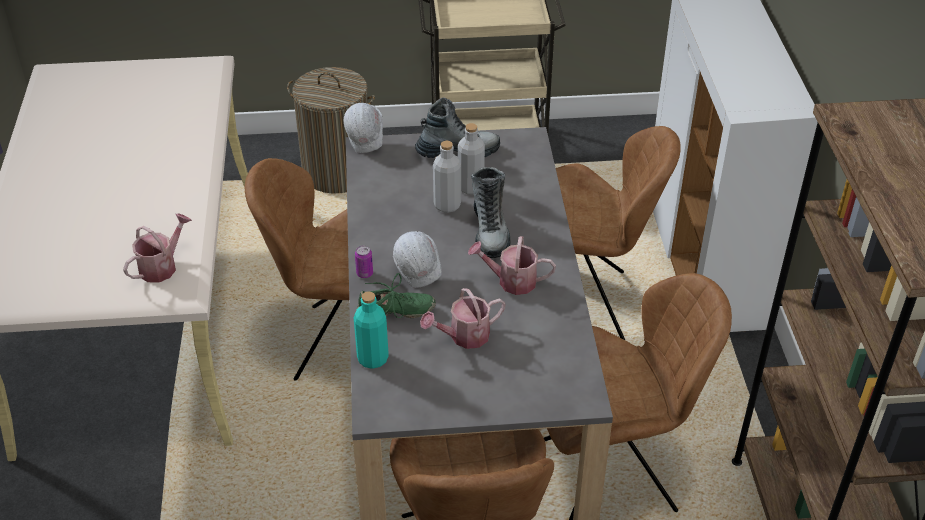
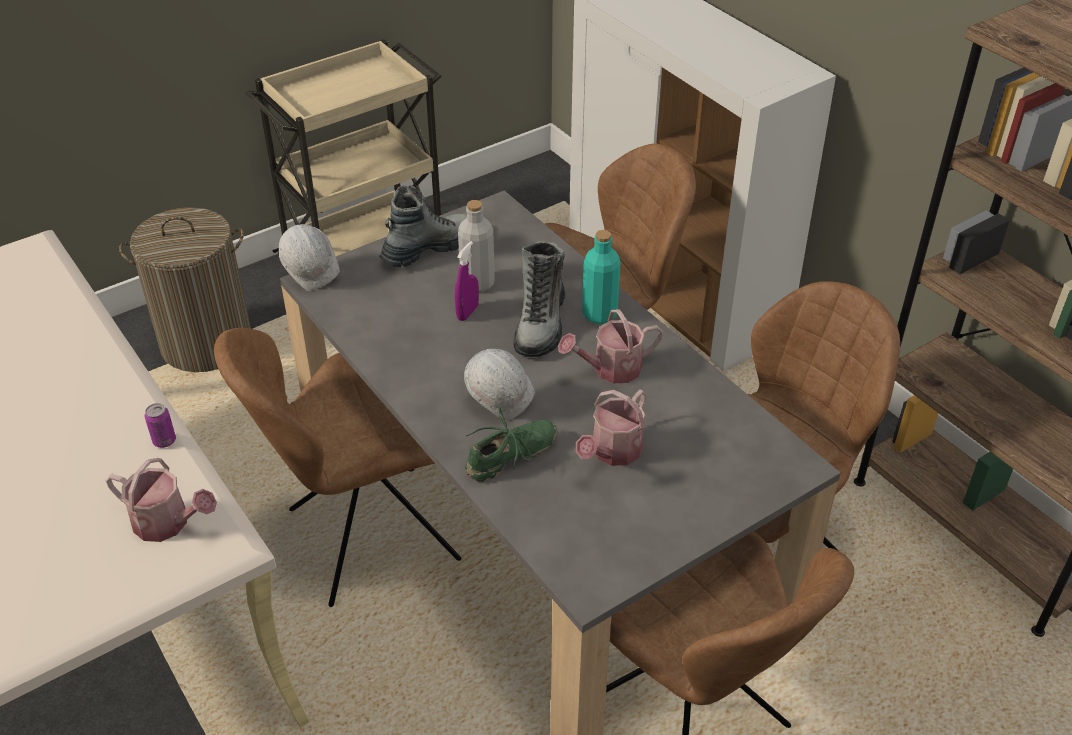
camera: 30 degrees left, 0 degrees up
(162, 266) = (168, 523): watering can -> watering can turned 105 degrees clockwise
(364, 273) = (437, 427): can -> can (164, 441)
(373, 358) = (530, 523): turquoise bottle -> turquoise bottle (599, 314)
(447, 205) = (467, 312): grey bottle -> purple spray bottle
(490, 231) = (541, 324): boot -> boot turned 45 degrees clockwise

